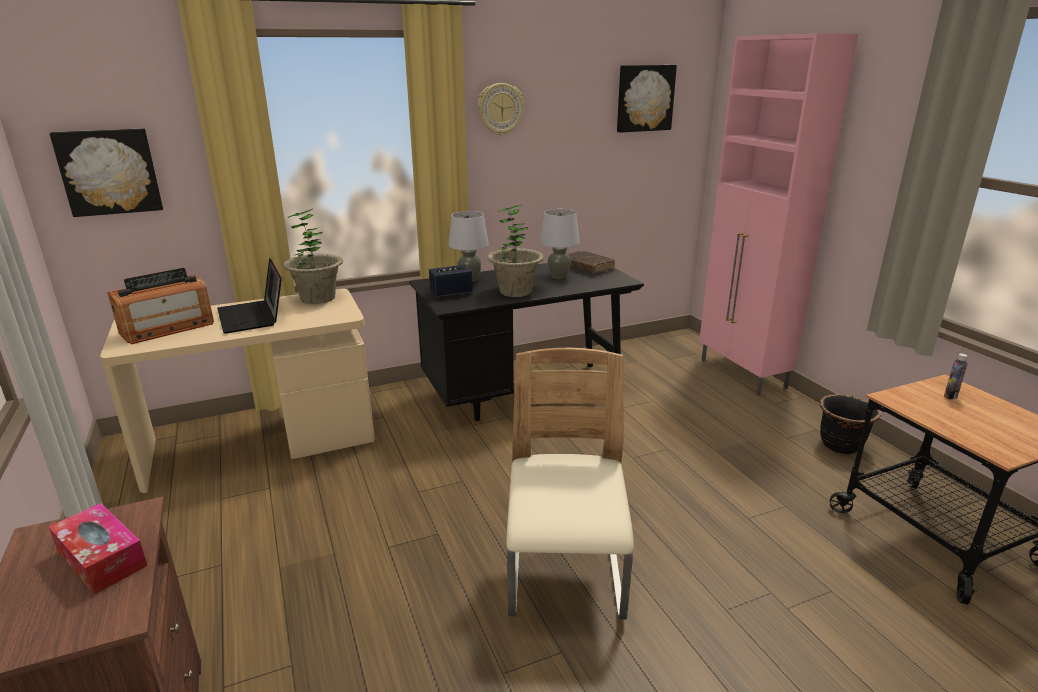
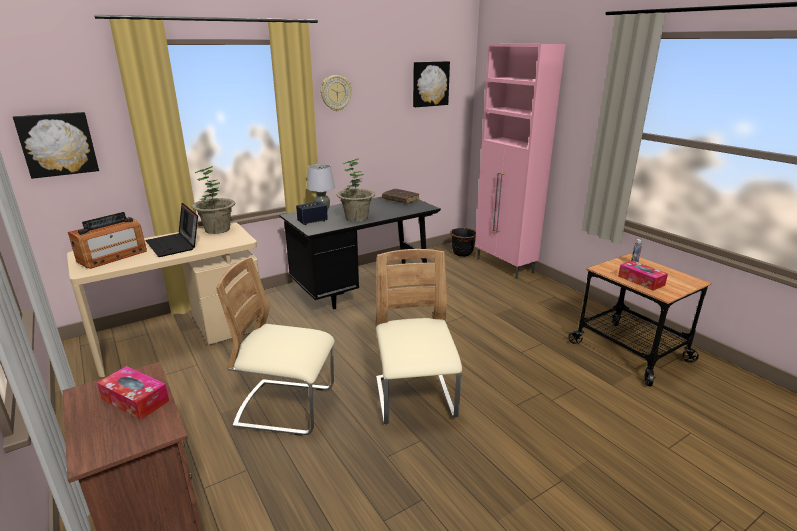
camera: 10 degrees left, 0 degrees up
(373, 569) = (286, 407): none -> beige chair
(559, 277) = (383, 207): grey table lamp -> none
(840, 445) = (570, 305): black planter -> black planter (462, 253)
(961, 424) = (641, 280): none -> tissue box

